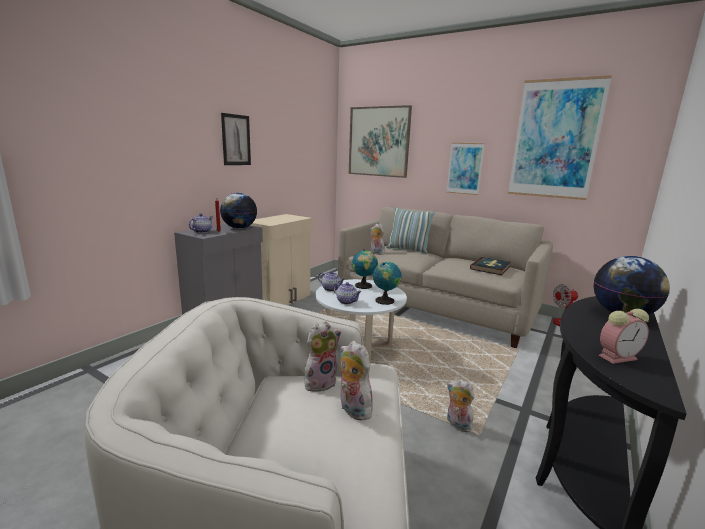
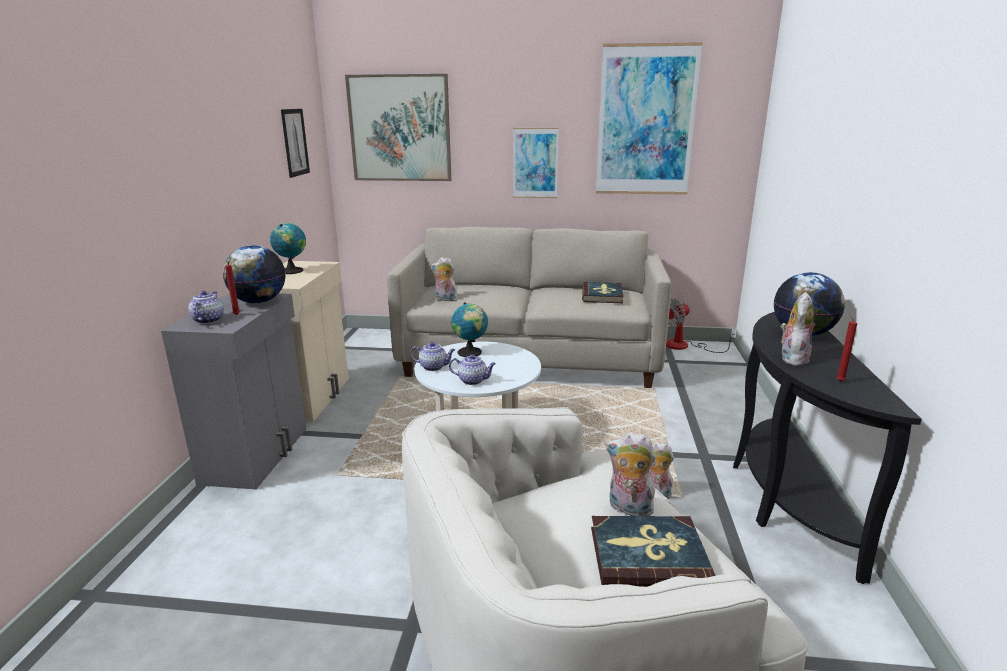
camera: 25 degrees left, 5 degrees up
(236, 140) = (210, 154): picture -> picture (295, 142)
(320, 382) = (562, 491): plush toy -> plush toy (792, 358)
(327, 448) = (648, 556): none -> book
(385, 300) = (517, 367): globe -> globe (292, 270)
(408, 250) = (482, 286): pillow -> none
(618, 357) = (839, 380): alarm clock -> red candle

